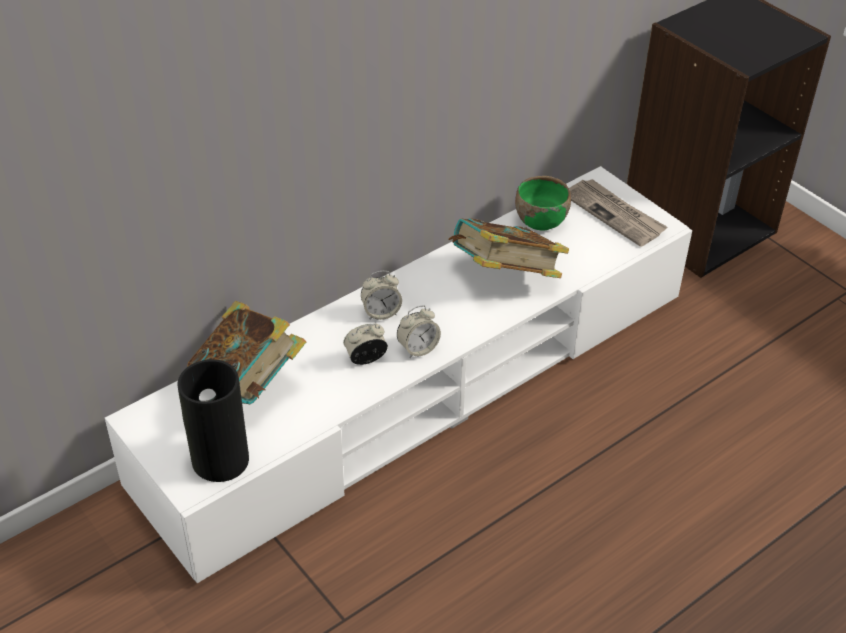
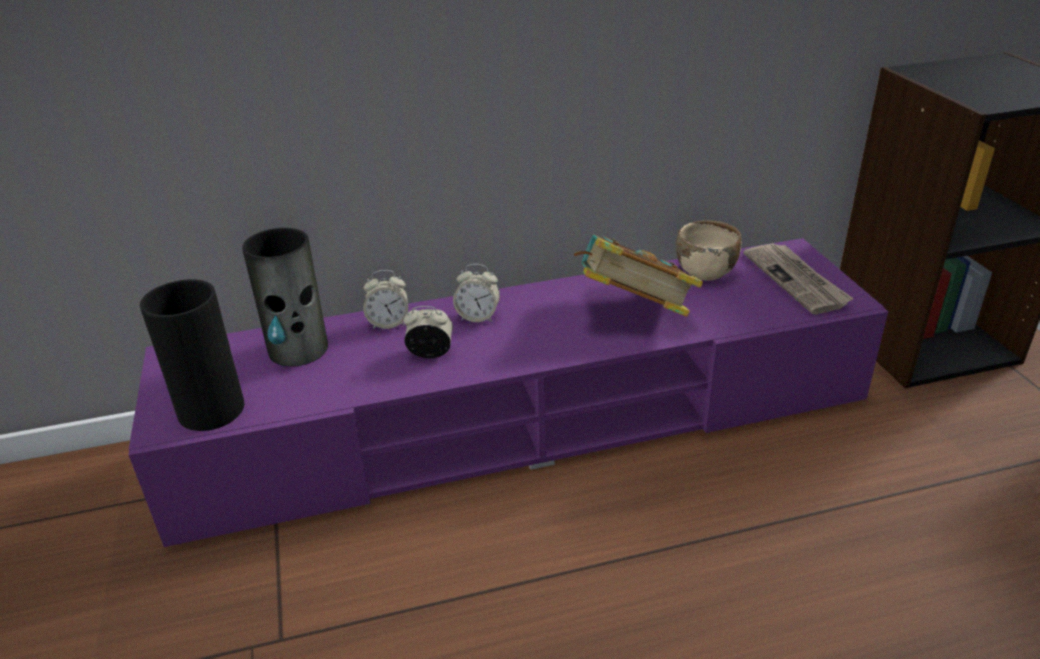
camera: 25 degrees right, 10 degrees down
(249, 384) = (298, 349): book -> vase
(418, 348) = (492, 356): alarm clock -> alarm clock (388, 323)
(422, 387) = (525, 421): white tv stand -> purple tv stand
(540, 220) = (705, 271): green bowl -> beige bowl

